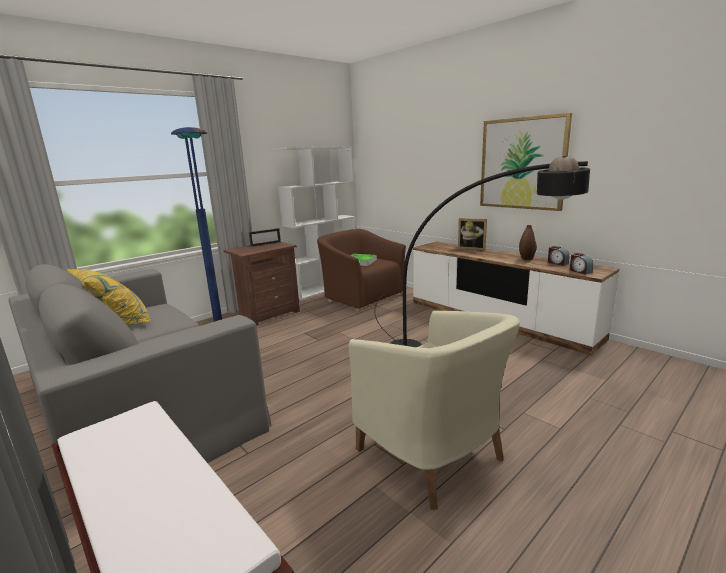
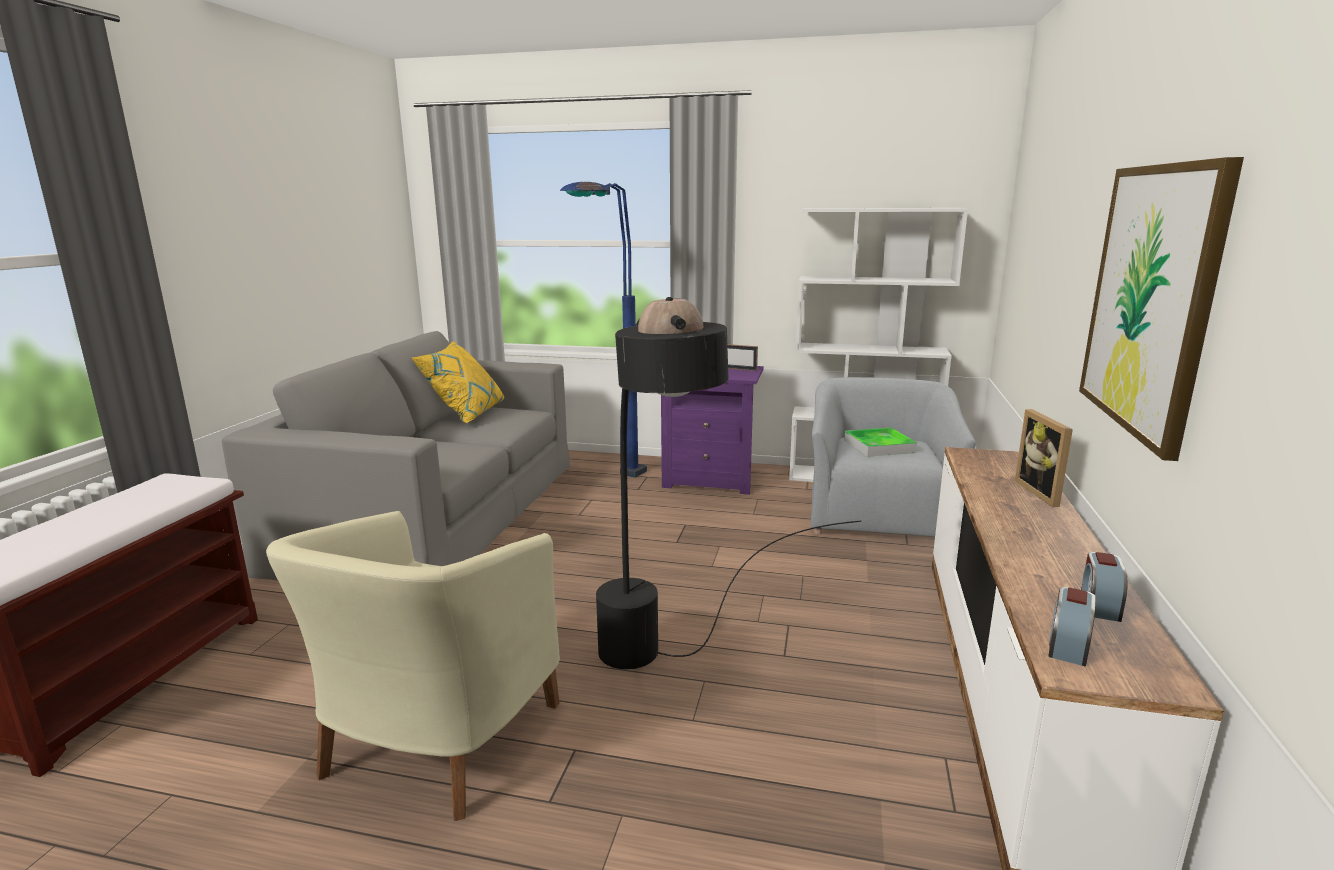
camera: 55 degrees right, 0 degrees up
(268, 314) = (711, 480): brown nightstand -> purple nightstand
(362, 296) = (878, 515): brown armchair -> grey armchair
(527, 258) = (1070, 562): brown vase -> none

